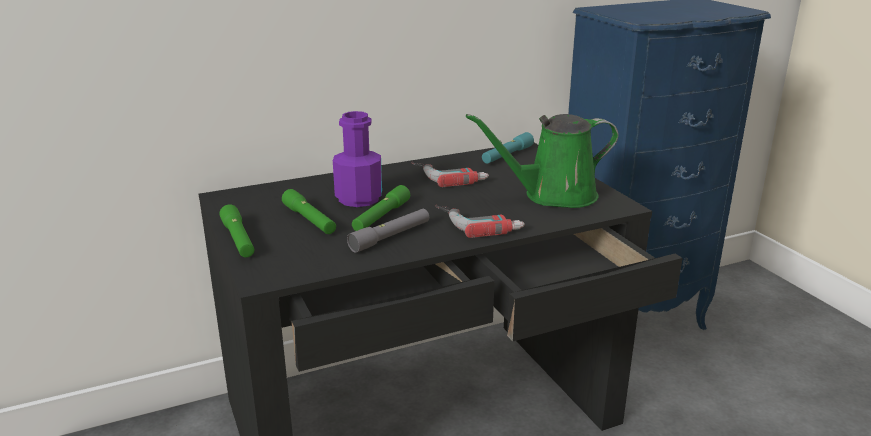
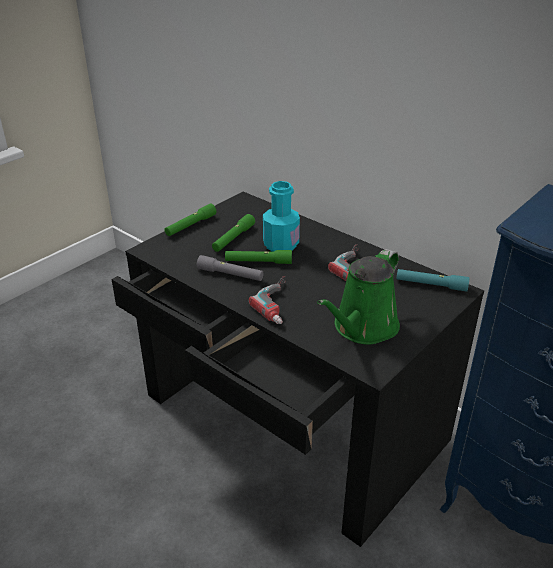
camera: 65 degrees right, 10 degrees up
(358, 198) = (281, 245): purple bottle -> turquoise bottle
(553, 196) = (362, 328): green watering can -> green watering can turned 105 degrees counterclockwise

